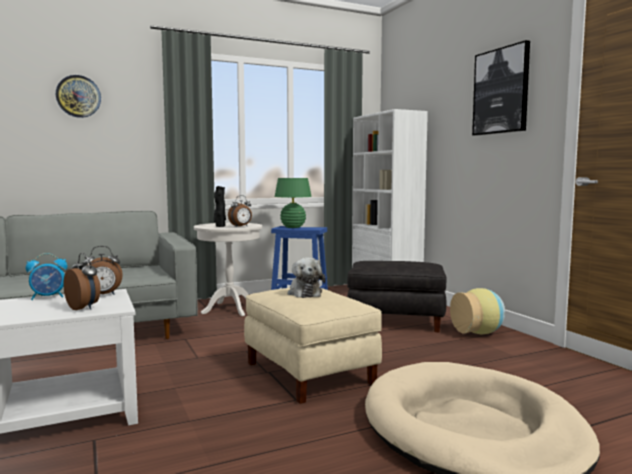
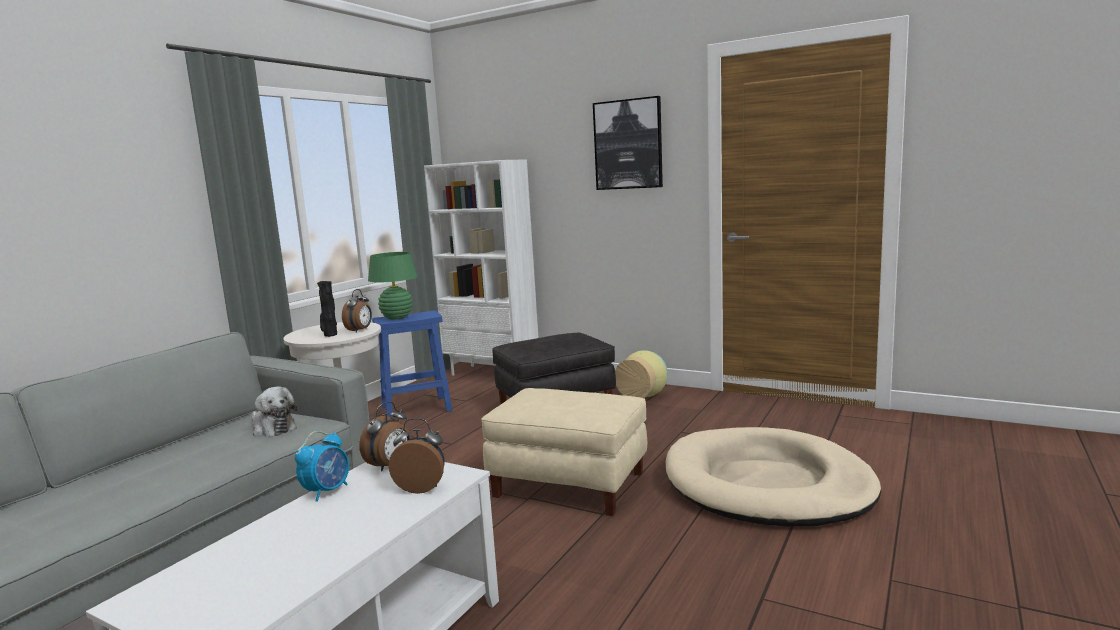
camera: 35 degrees left, 5 degrees up
(78, 96) = (57, 162): wall clock -> none
(304, 293) = (550, 399): plush toy -> plush toy (272, 428)

